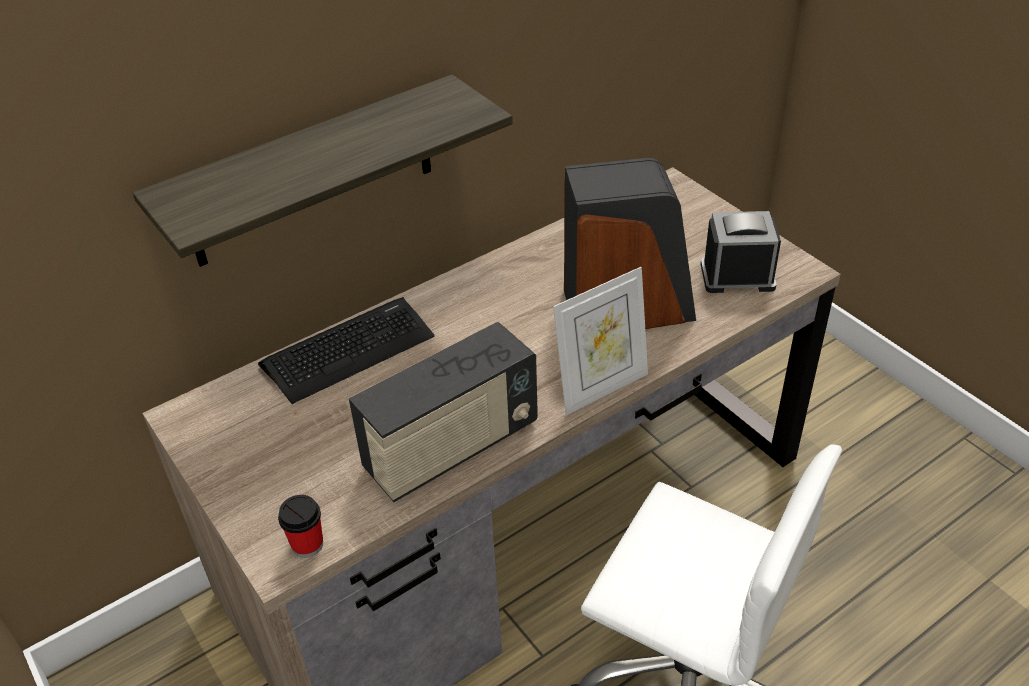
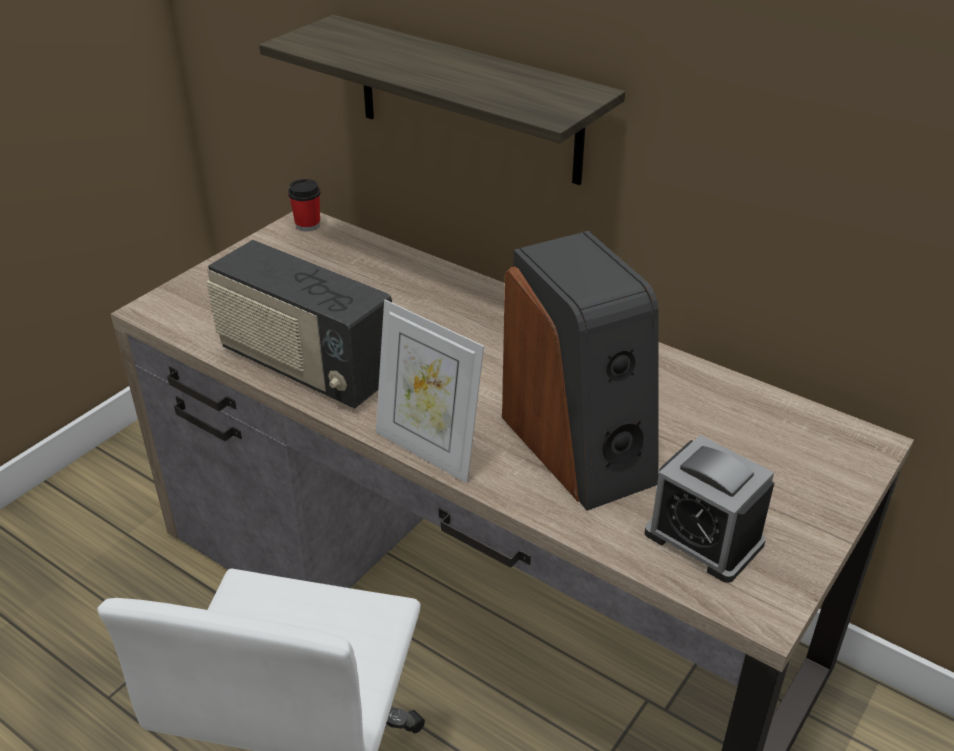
camera: 70 degrees right, 5 degrees down
(307, 545) = (172, 317): cup -> cup (308, 225)
(348, 350) = (417, 278): keyboard -> none
(737, 276) = (703, 538): alarm clock -> alarm clock turned 150 degrees clockwise

